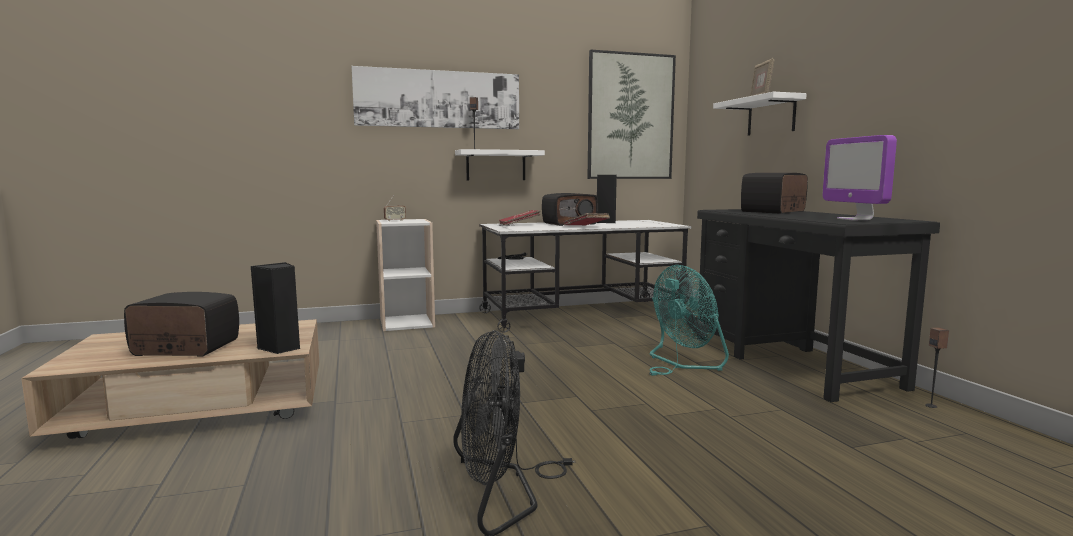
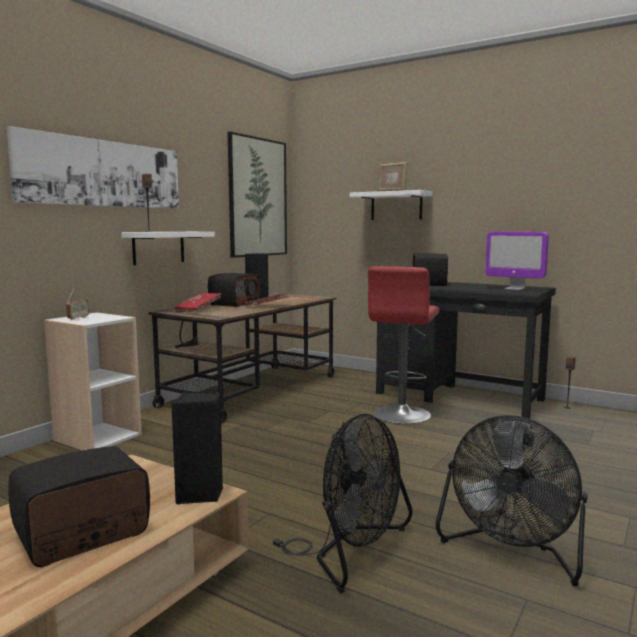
camera: 40 degrees left, 0 degrees up
(384, 439) = (348, 552): none -> black fan
(581, 315) = (252, 391): white desk -> brown desk
(677, 361) = (401, 414): turquoise fan -> red stool

